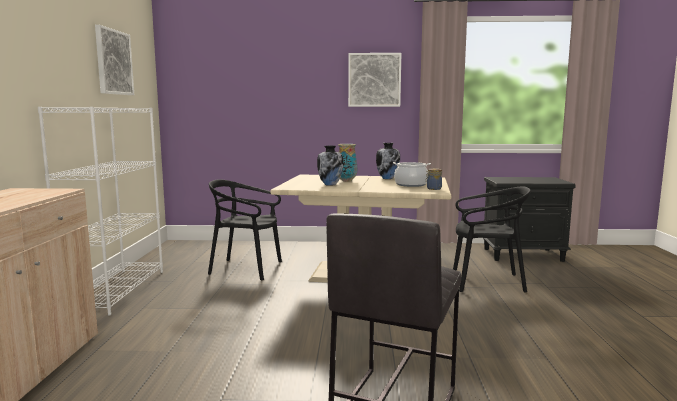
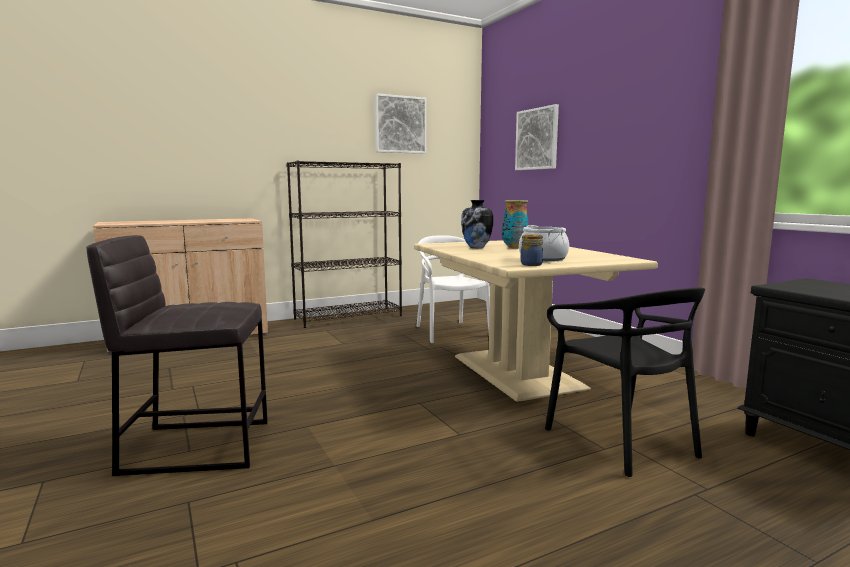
camera: 60 degrees right, 0 degrees up
(117, 290) = (349, 317): white bookcase -> black bookcase
(246, 269) = (450, 332): black chair -> white chair
(374, 80) = (662, 112): picture -> picture (537, 139)
(388, 178) = (573, 252): vase -> none

